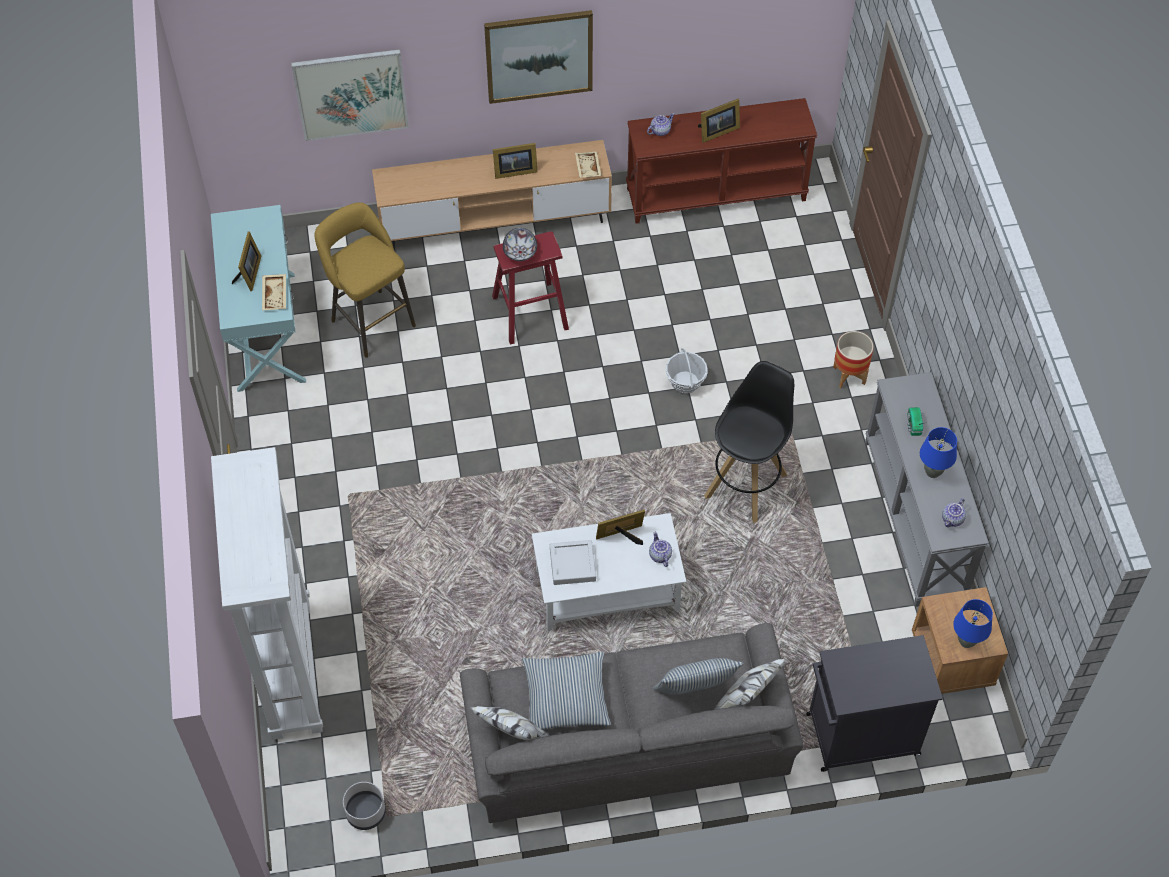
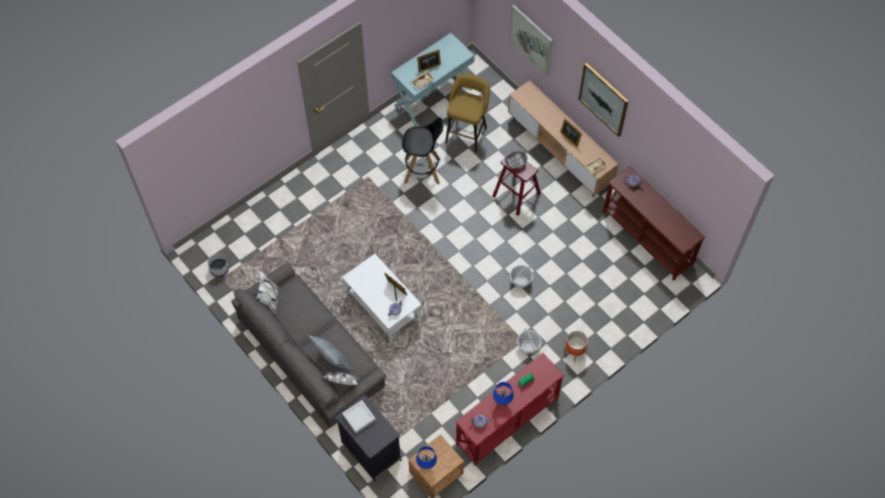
camera: 60 degrees right, 5 degrees up
(290, 669) = (269, 204): white bookcase -> none
(566, 697) = (299, 309): pillow -> none
(572, 565) = (368, 278): grey tray -> grey tray (359, 417)
(716, 131) = (651, 208): picture frame -> none
(746, 485) = (478, 336): black stool -> black stool (423, 170)
(804, 428) = (528, 346): none -> basket
(916, 518) = (507, 421): grey console table -> red console table

